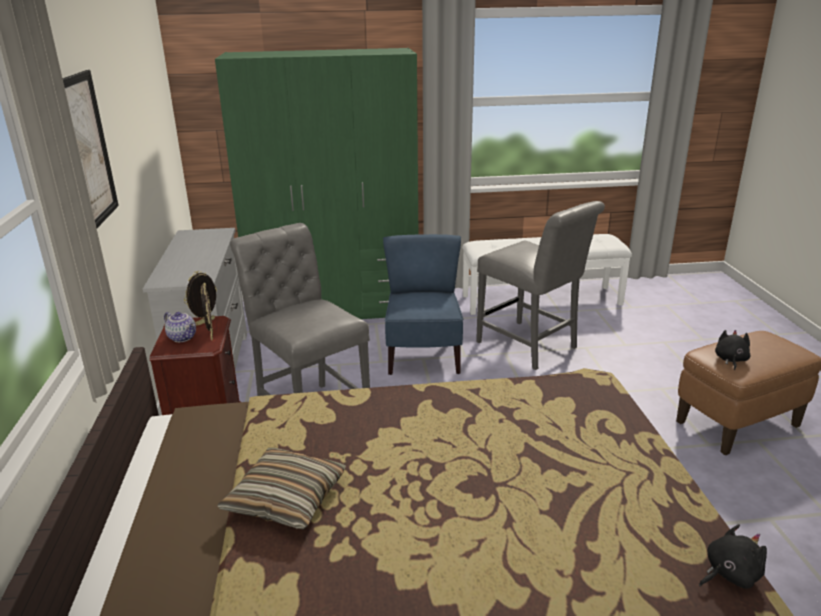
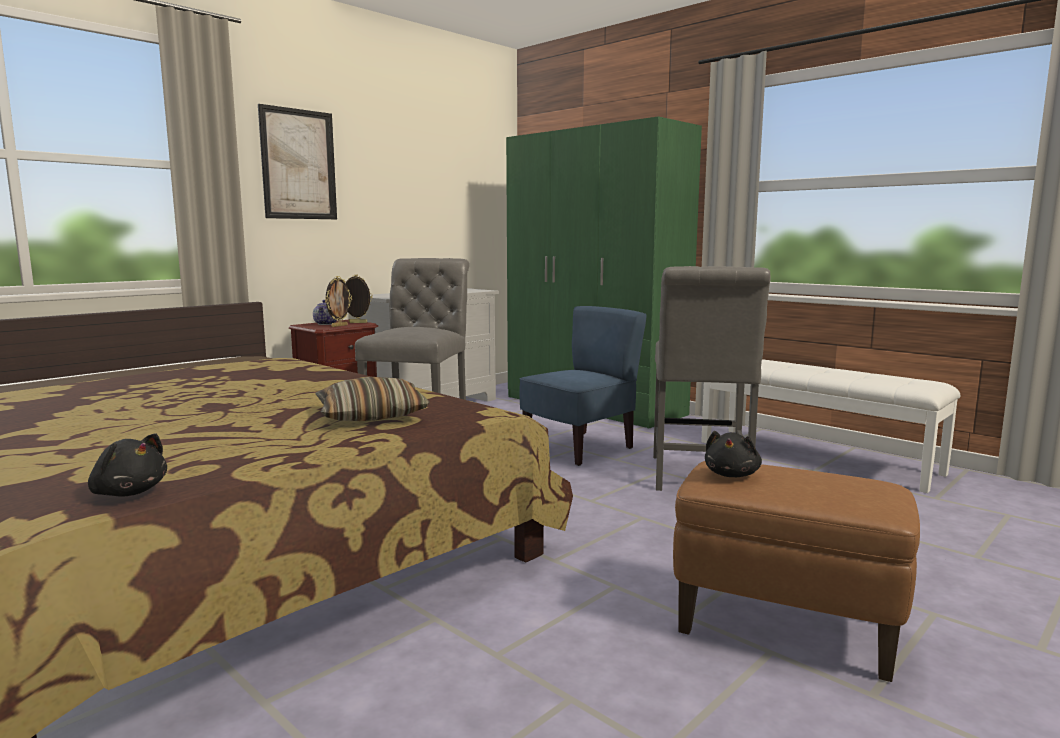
camera: 50 degrees right, 15 degrees down
(286, 499) = (153, 379): pillow -> pillow (371, 415)
(730, 360) = (732, 474): black plush toy -> black plush toy turned 135 degrees clockwise

